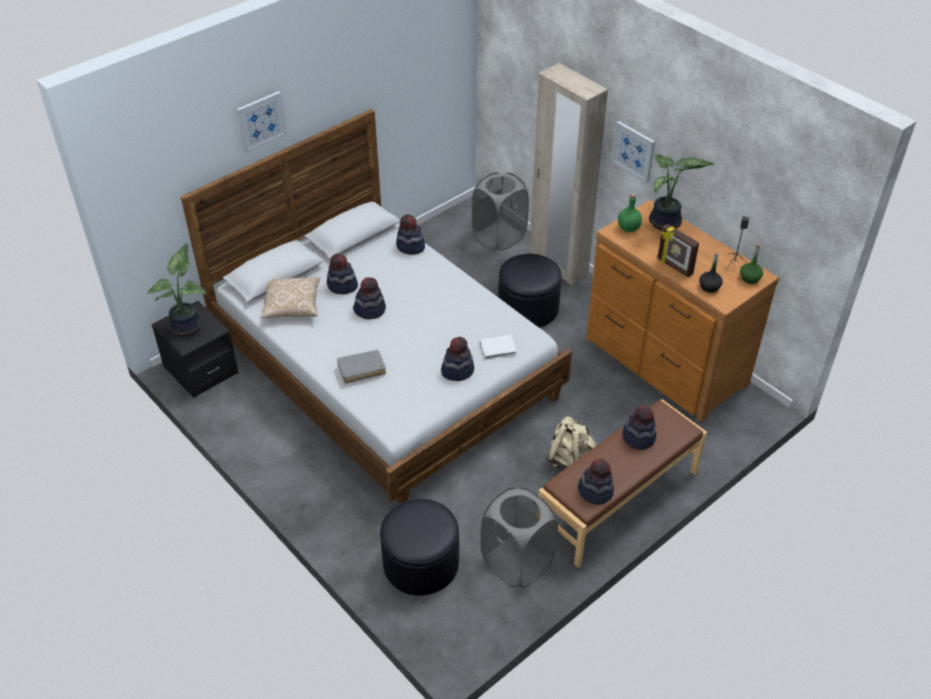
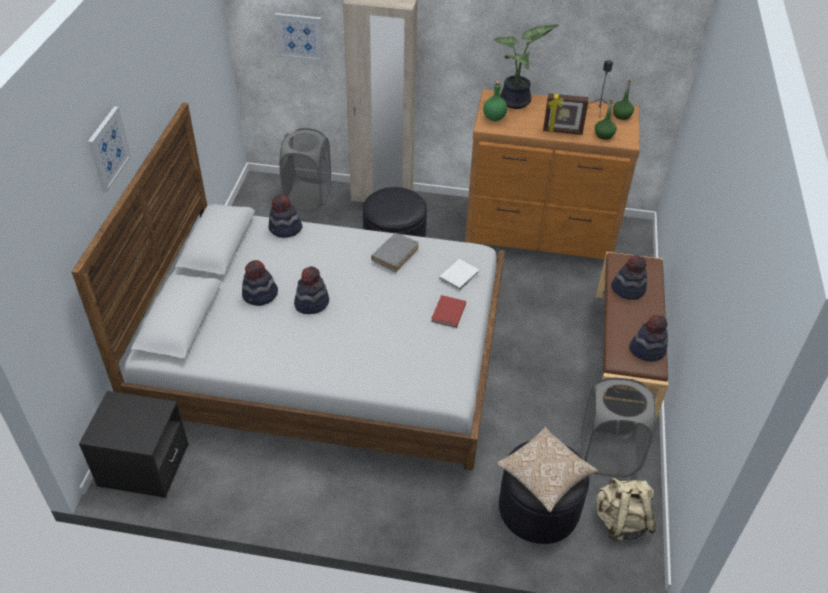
camera: 40 degrees left, 0 degrees up
(188, 327) = (126, 422): potted plant -> none
(292, 306) = (230, 339): pillow -> pillow (545, 475)
(361, 369) = (366, 360): grey book -> grey book (395, 256)
(457, 370) = (447, 313): hat -> red book
(570, 461) = (557, 346): beige backpack -> beige backpack (621, 521)
(634, 151) = (454, 48): picture -> picture (300, 36)
(709, 287) = (604, 135): black bottle -> green bottle

